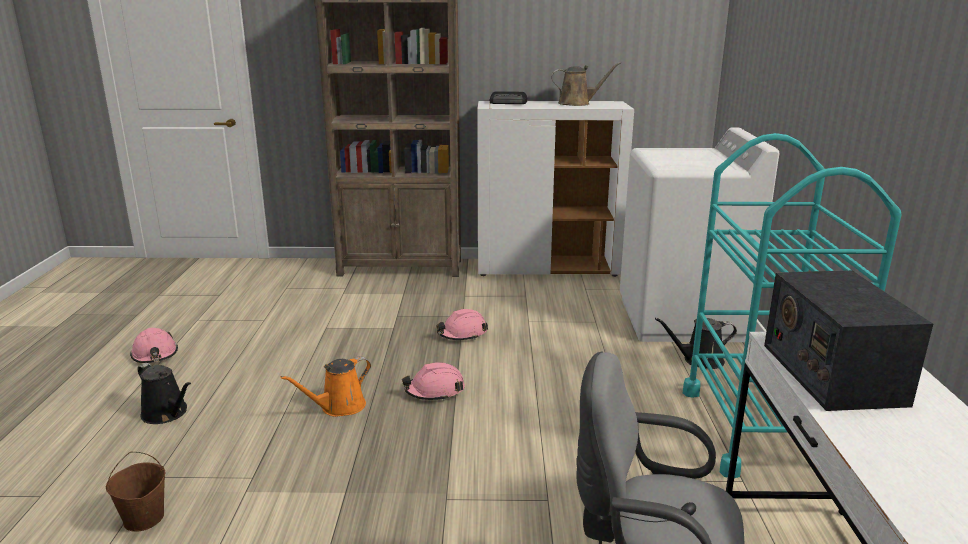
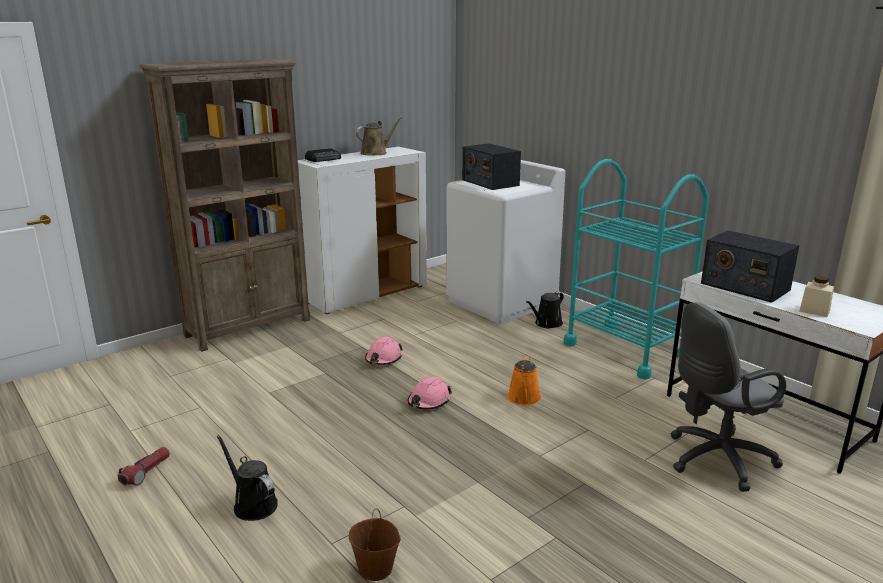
camera: 40 degrees left, 0 degrees up
(155, 355) = (146, 472): pink hard hat -> flashlight
(167, 413) = (252, 504): black watering can -> black watering can turned 135 degrees counterclockwise
(339, 407) = (382, 438): orange watering can -> orange watering can (524, 399)
(680, 155) = (490, 182): none -> radio
(882, 453) = (814, 311): none -> beige jar

